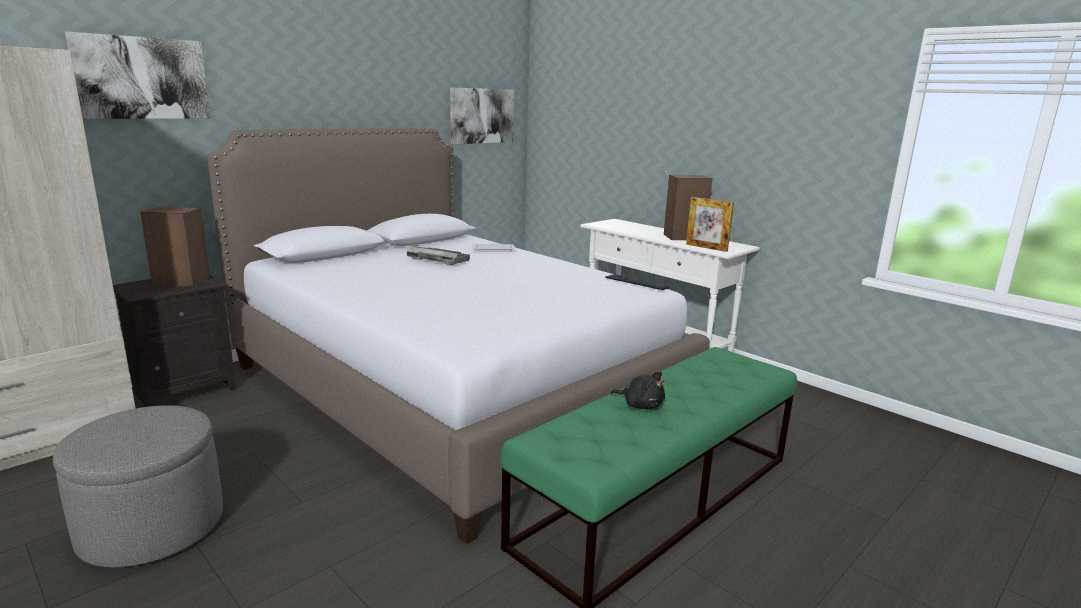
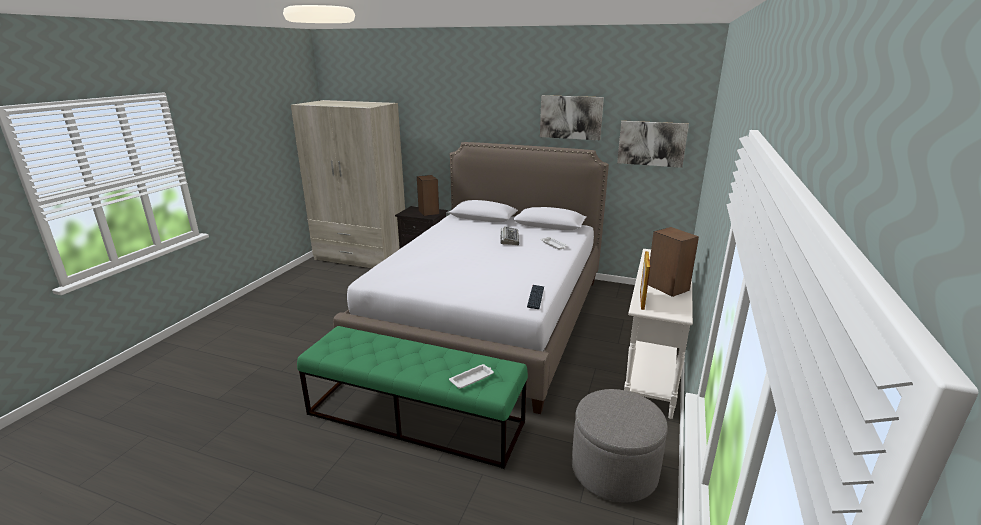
camera: 65 degrees right, 5 degrees up
(142, 78) = (433, 113): picture -> picture (571, 117)
(152, 527) = (326, 301): grey ottoman -> grey ottoman (614, 470)
(640, 405) = (397, 351): black plush toy -> none
(738, 375) = (472, 378): none -> white tray

